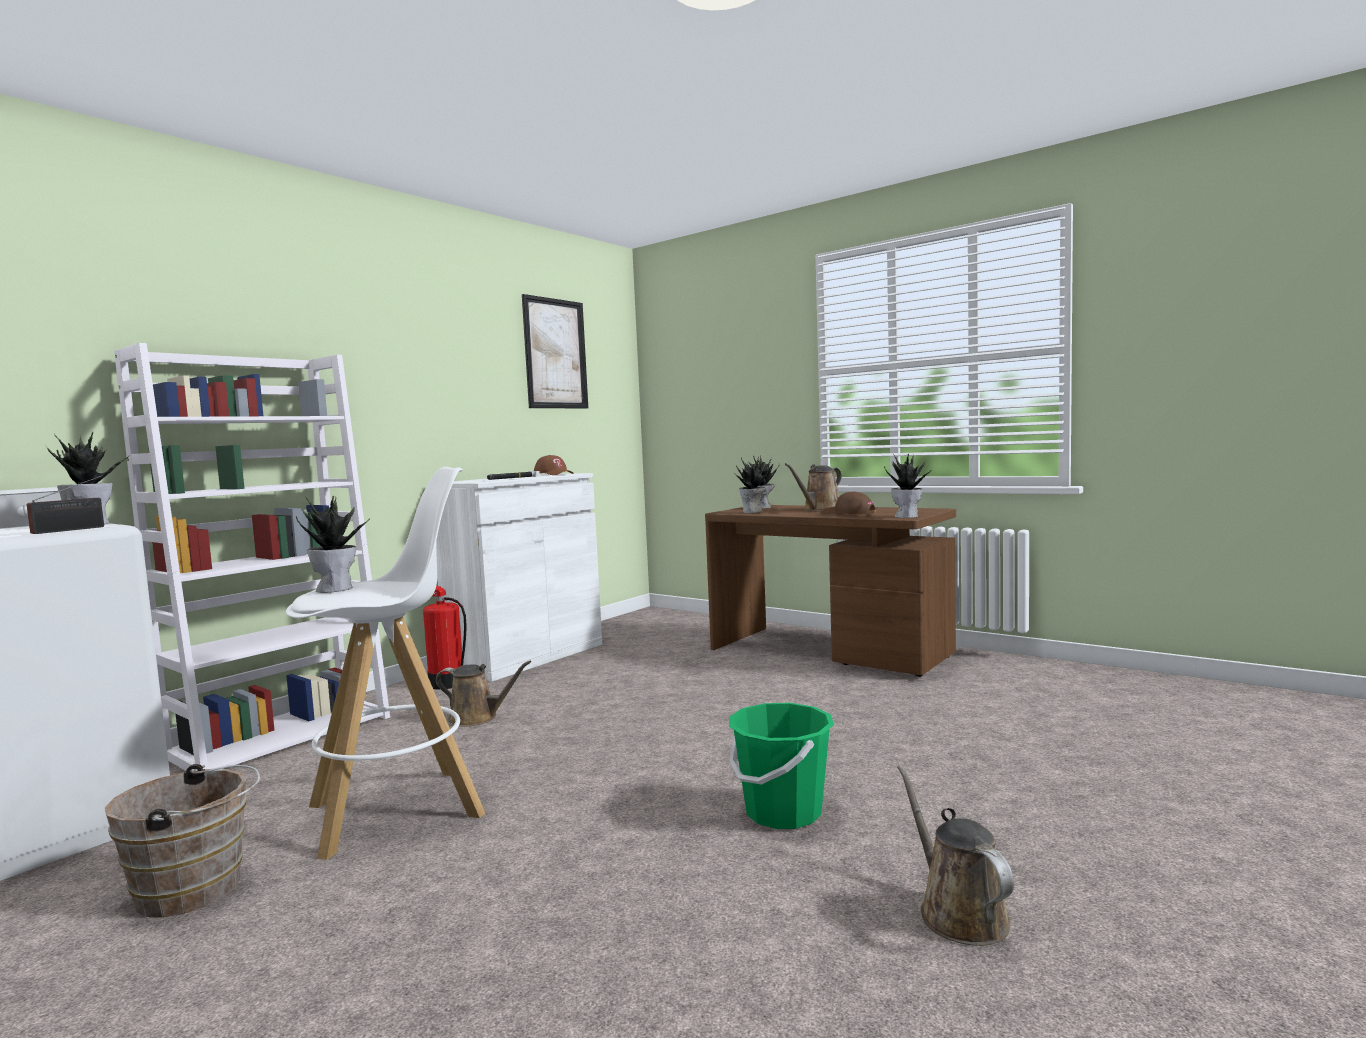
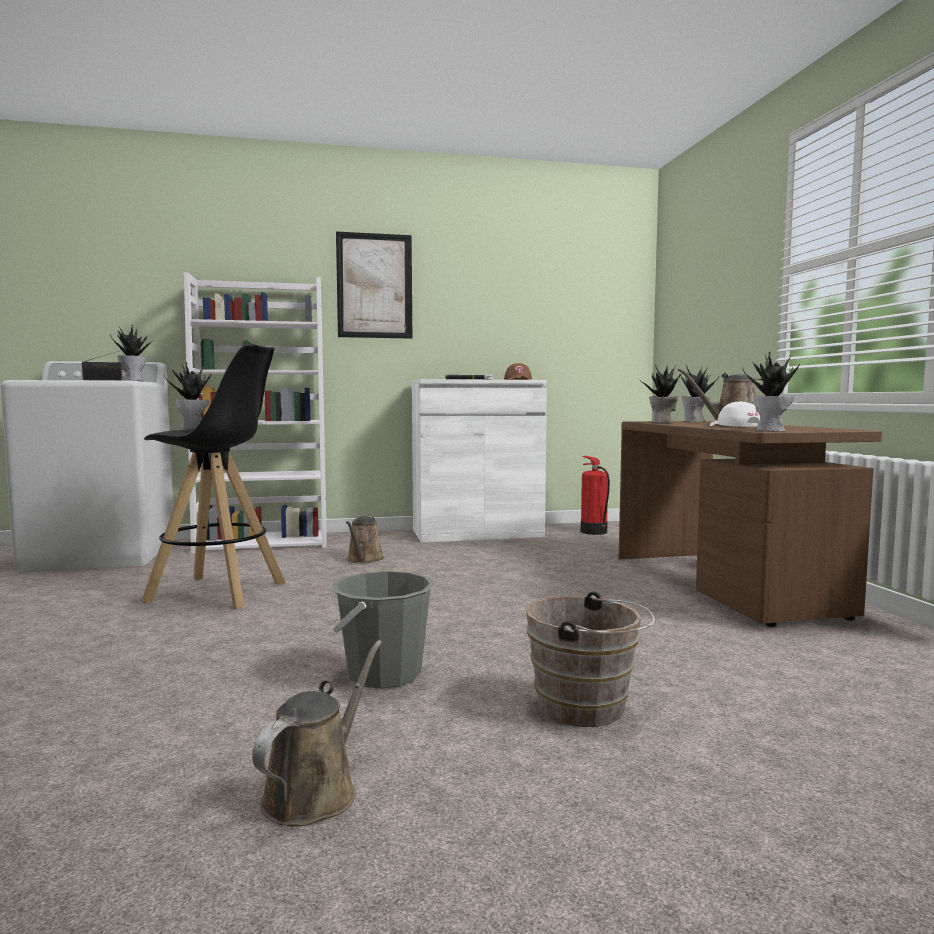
camera: 40 degrees right, 0 degrees up
(198, 889) = (84, 596): brown bucket -> brown bucket (587, 708)
(398, 810) = (218, 592): white stool -> black stool
(446, 683) = (395, 537): fire extinguisher -> fire extinguisher (593, 532)
(477, 718) = (364, 560): brown watering can -> brown watering can turned 45 degrees clockwise
(555, 354) = (551, 275): picture -> picture (374, 286)
(783, 812) = (384, 674): green bucket -> grey bucket
(848, 513) = (735, 426): brown cap -> white cap

